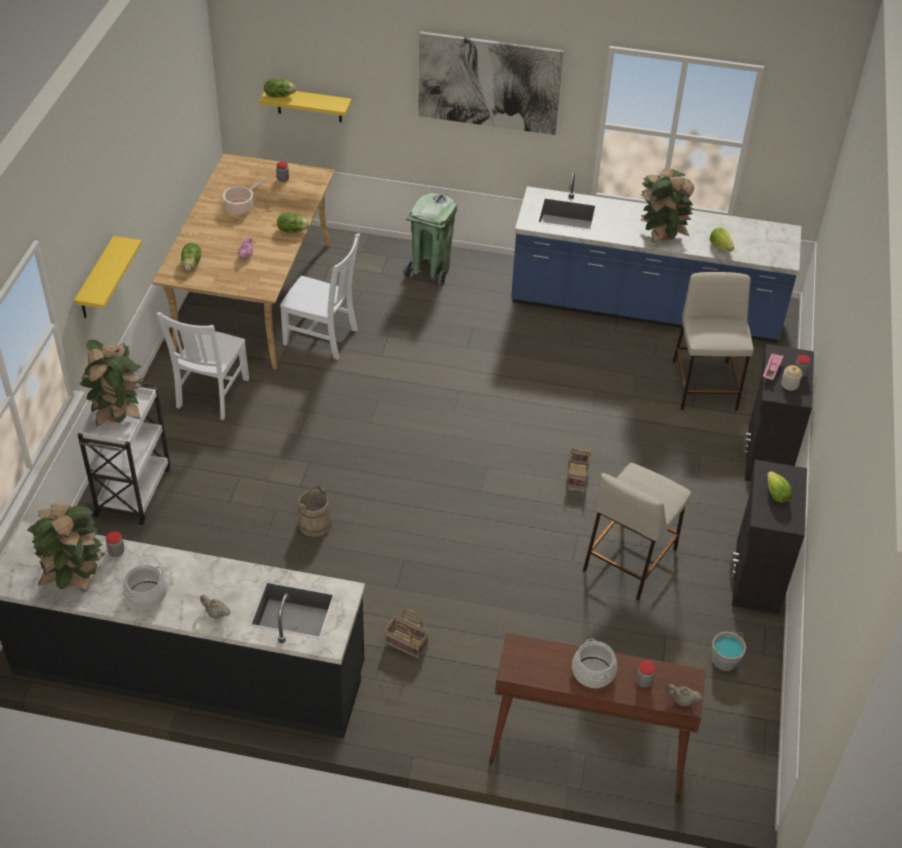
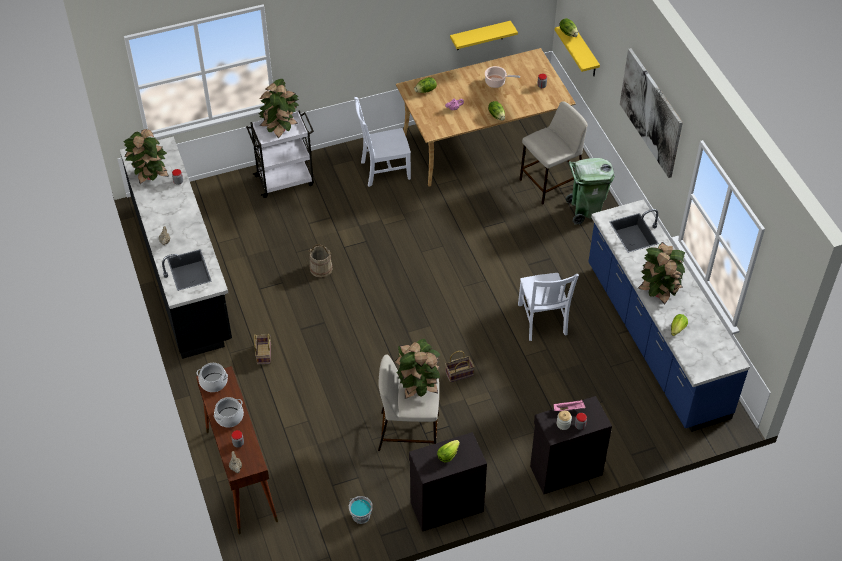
camera: 60 degrees right, 5 degrees up
(96, 280) = (329, 54): yellow shelf -> yellow shelf (480, 35)
(146, 595) = (158, 208): cooking pot -> cooking pot (213, 382)
(323, 337) = (475, 192): white chair -> white chair (542, 321)
(638, 485) = (418, 386): none -> potted plant
(705, 386) = (605, 407): beige stool -> beige stool (550, 183)

